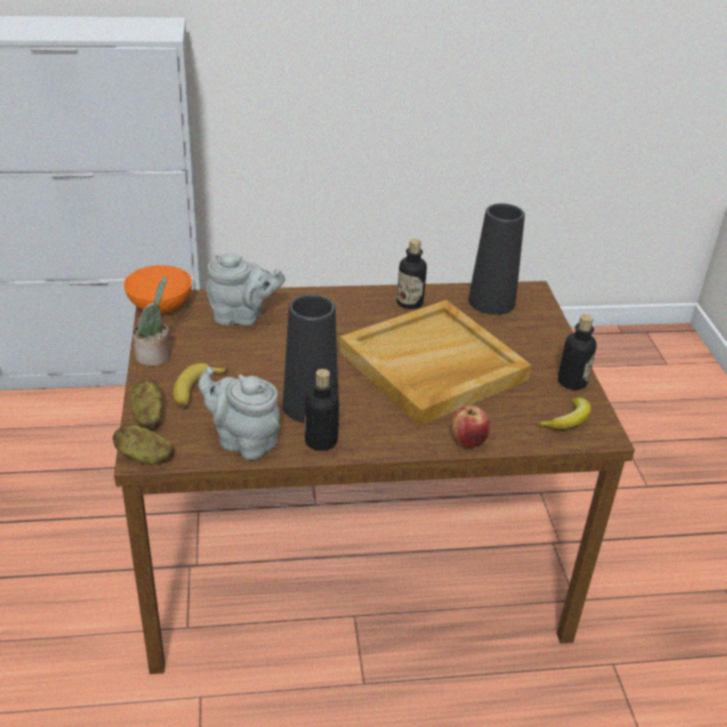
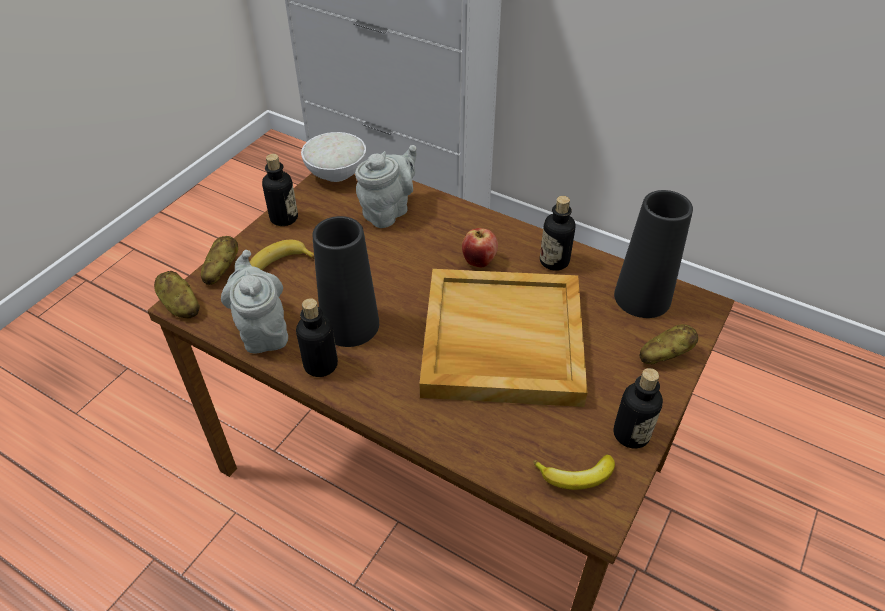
camera: 40 degrees right, 10 degrees up
(155, 356) = (284, 218): potted plant -> bottle
(160, 307) = (336, 173): orange bowl -> white bowl
(242, 317) = (388, 211): grey teapot -> grey teapot turned 90 degrees counterclockwise
(468, 441) = (447, 441): apple -> apple (479, 261)
(541, 329) = (664, 355): none -> potato

